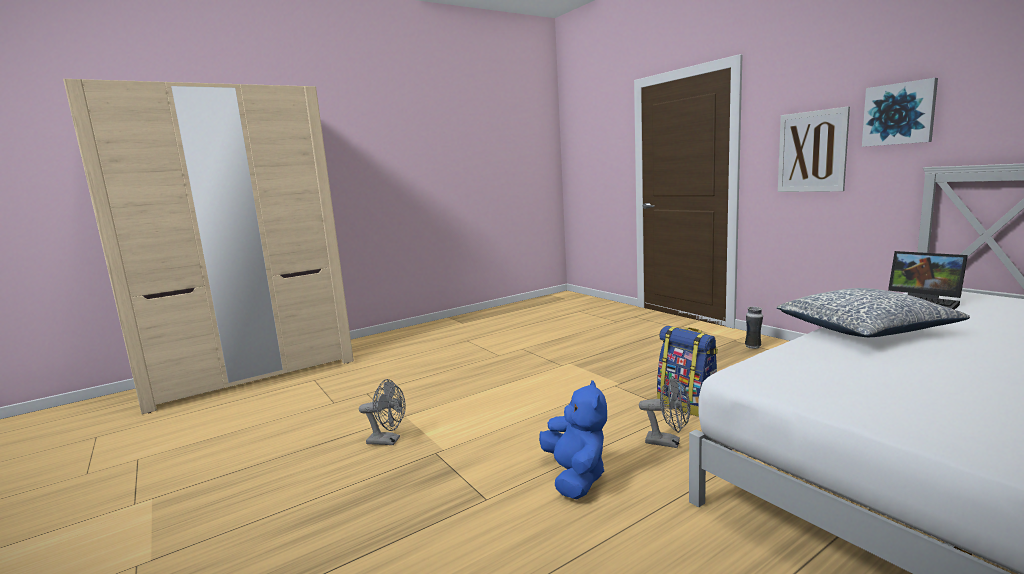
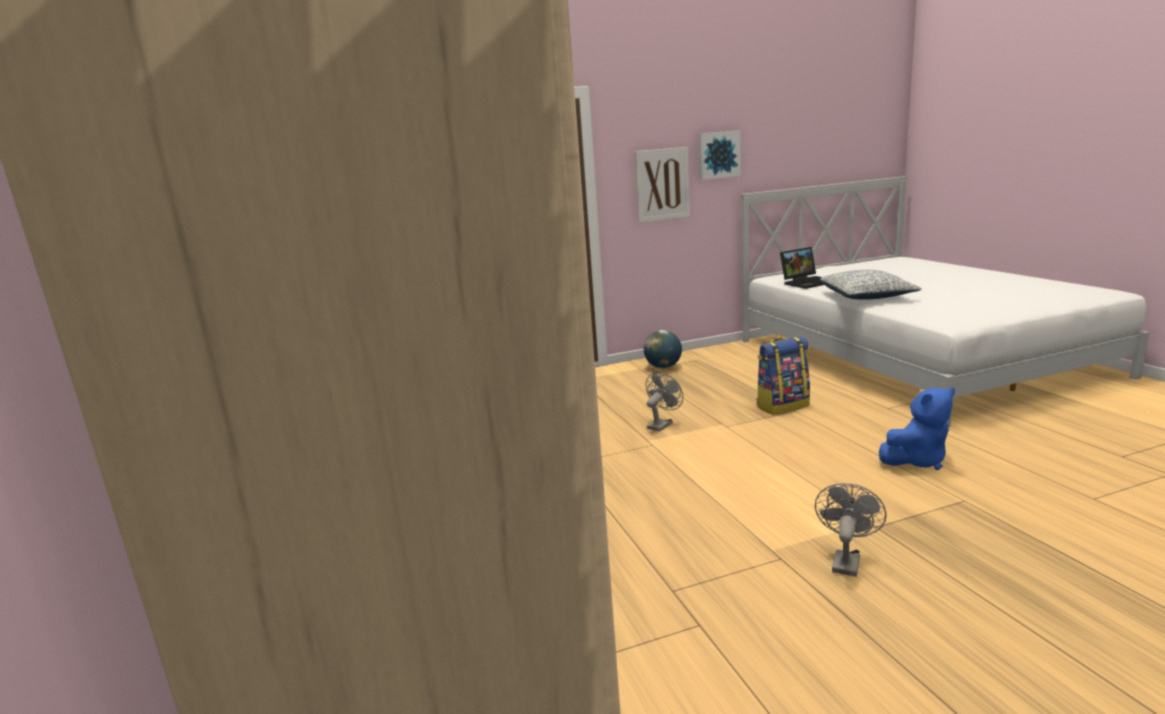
camera: 75 degrees left, 5 degrees up
(575, 477) = (916, 460): blue plush toy -> blue plush toy turned 150 degrees clockwise
(668, 442) = (853, 422): grey fan -> grey fan (662, 424)
(753, 347) = (663, 367): vase -> globe

